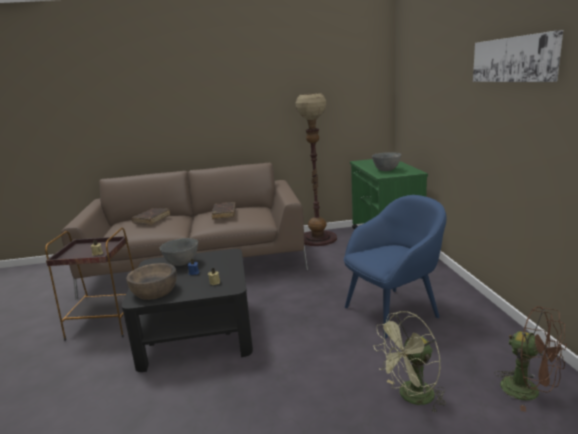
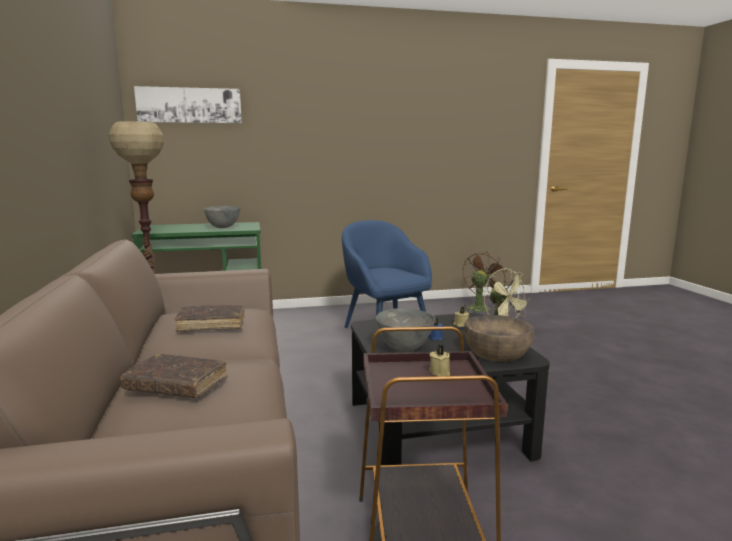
camera: 95 degrees left, 5 degrees down
(513, 59) = (374, 109): picture -> picture (189, 105)

